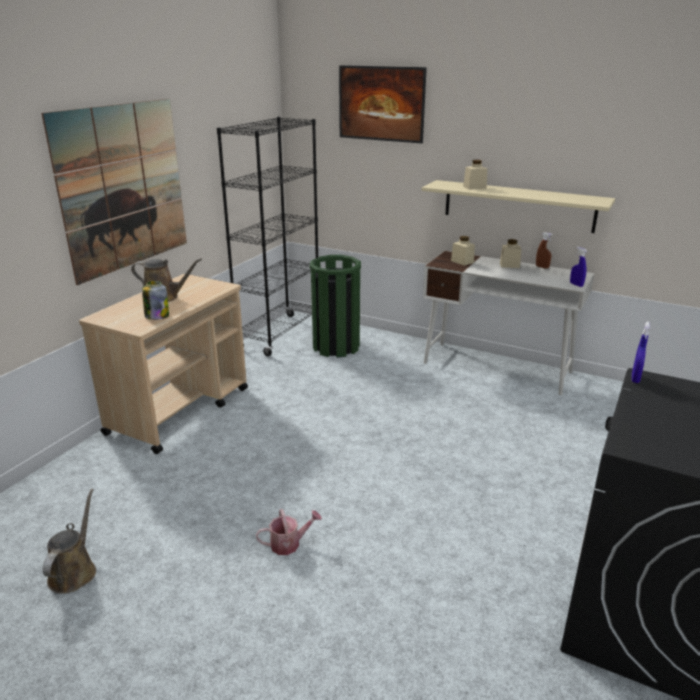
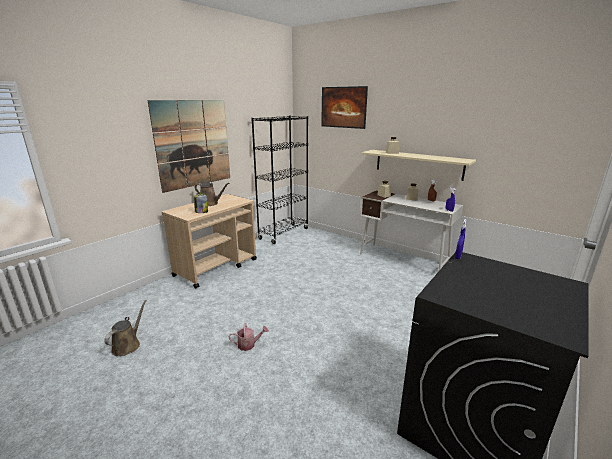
camera: 10 degrees right, 5 degrees down
(336, 347) = (312, 242): green trash can -> none

